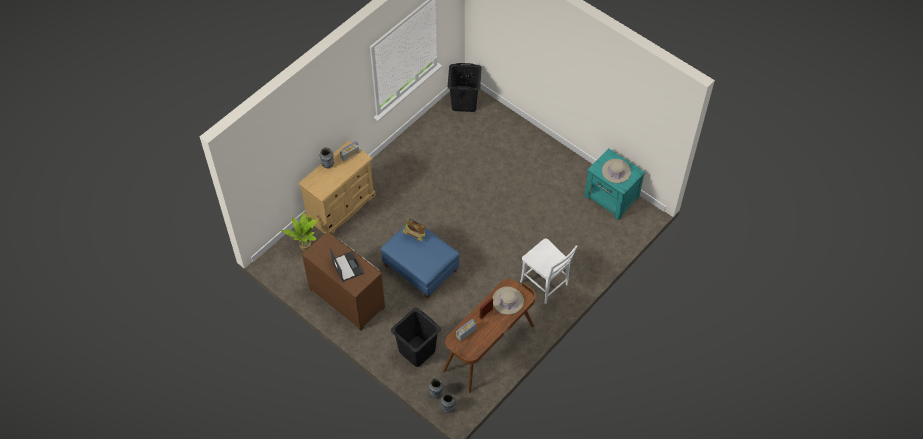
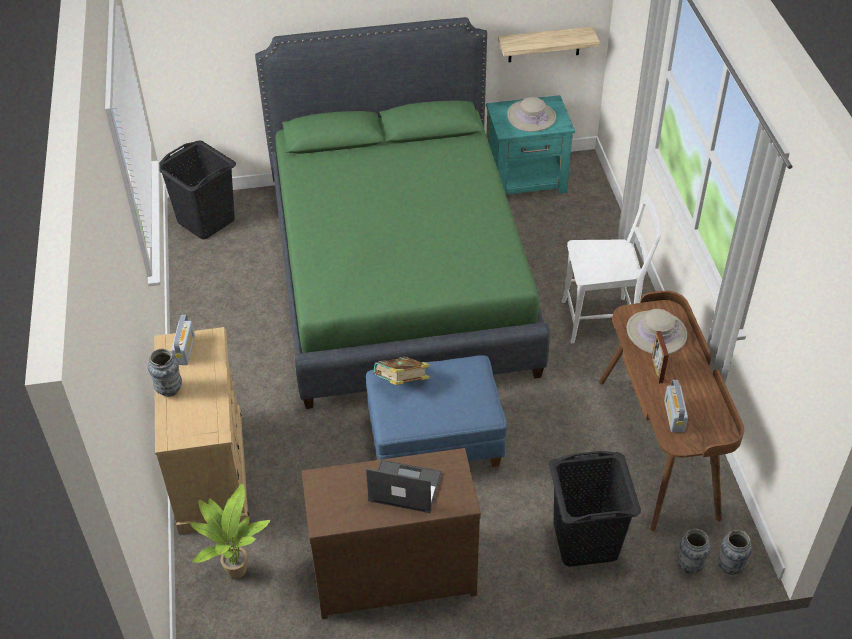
camera: 50 degrees left, 10 degrees down
(499, 194) = (400, 277): none -> green bed
(643, 143) = (544, 44): none -> shelf

